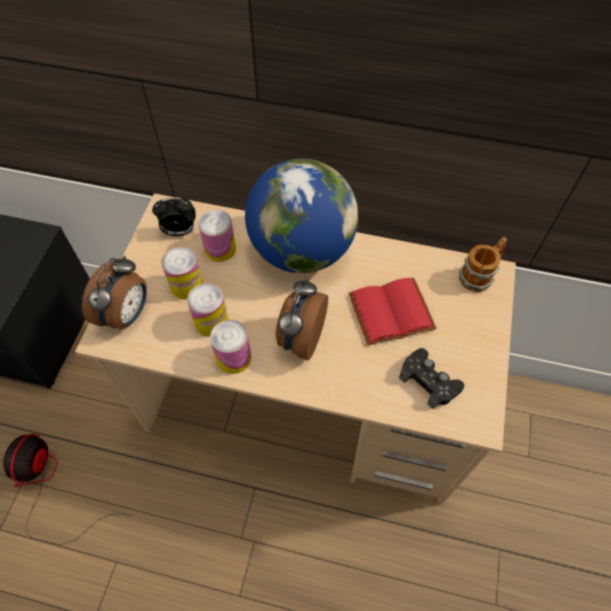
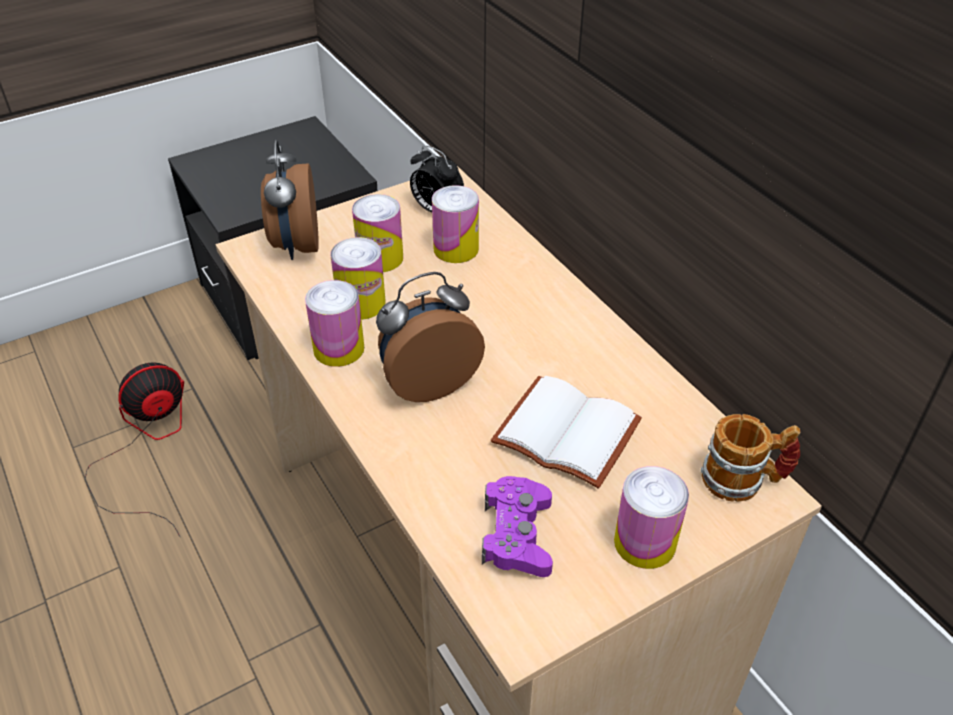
camera: 45 degrees right, 15 degrees down
(127, 314) = (295, 245): alarm clock -> alarm clock turned 105 degrees clockwise
(301, 250) = (541, 305): globe -> none
(390, 314) = (563, 434): red book -> white book
(429, 381) = (517, 535): black game controller -> purple game controller
(477, 338) = (644, 542): none -> can

